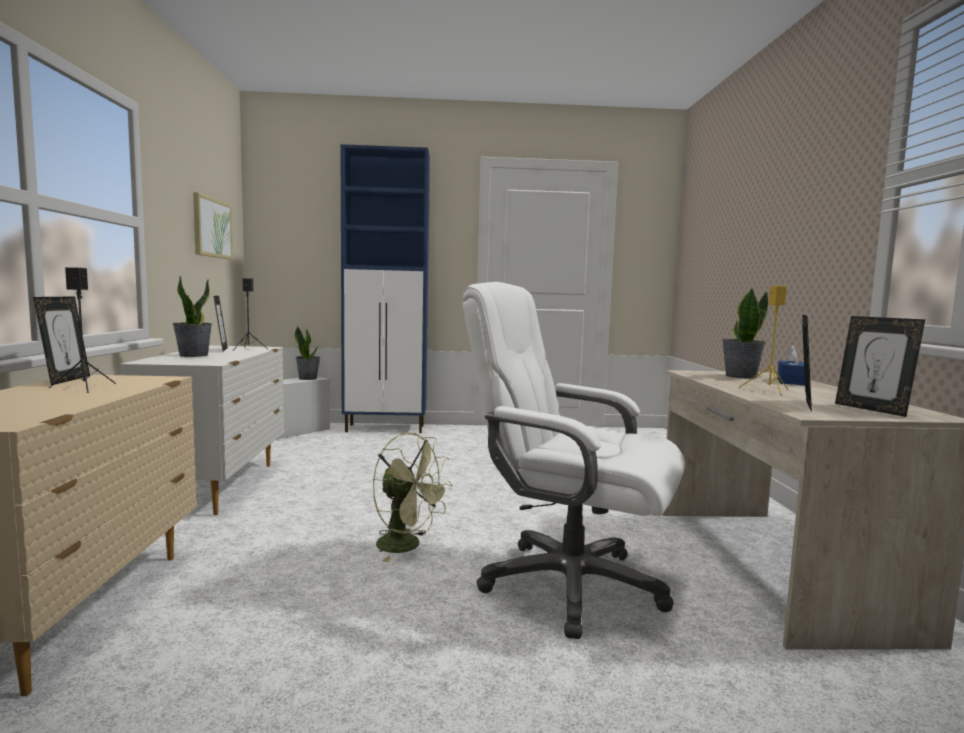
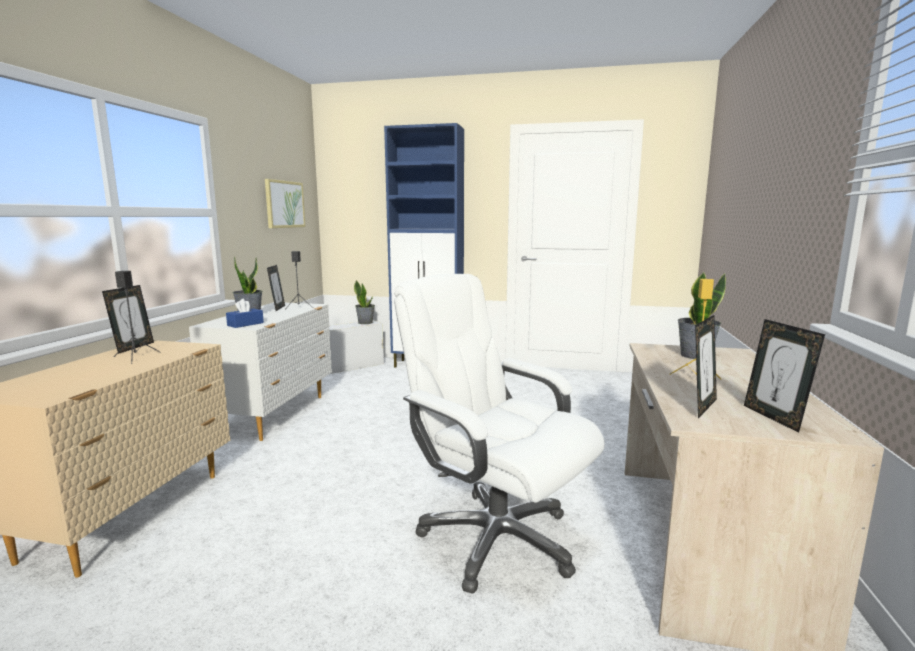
camera: 15 degrees right, 5 degrees up
(407, 546) = (384, 484): green fan -> none
(791, 381) = (742, 365): blue tissue box -> blue tissue box (245, 324)

